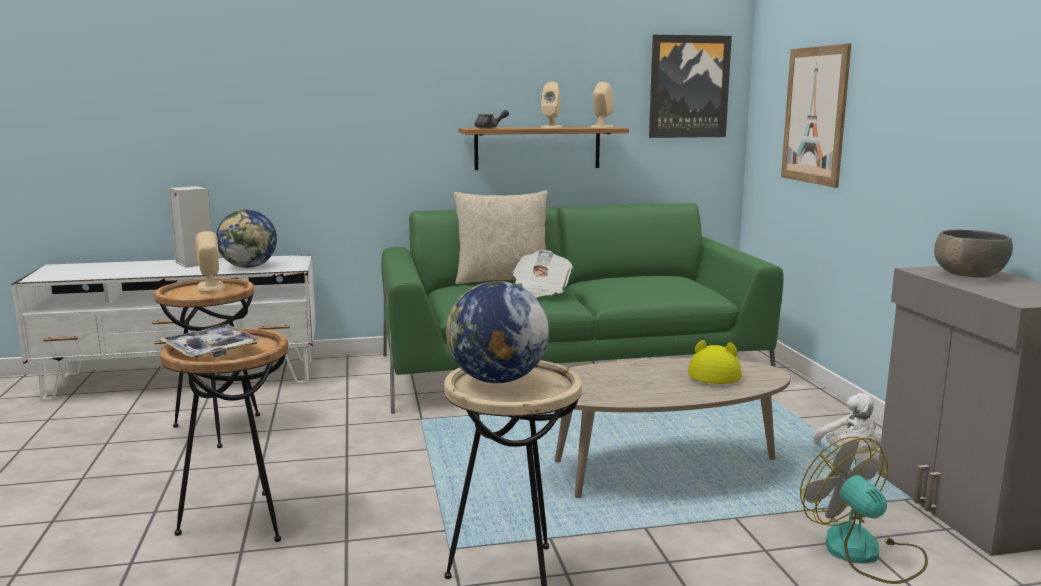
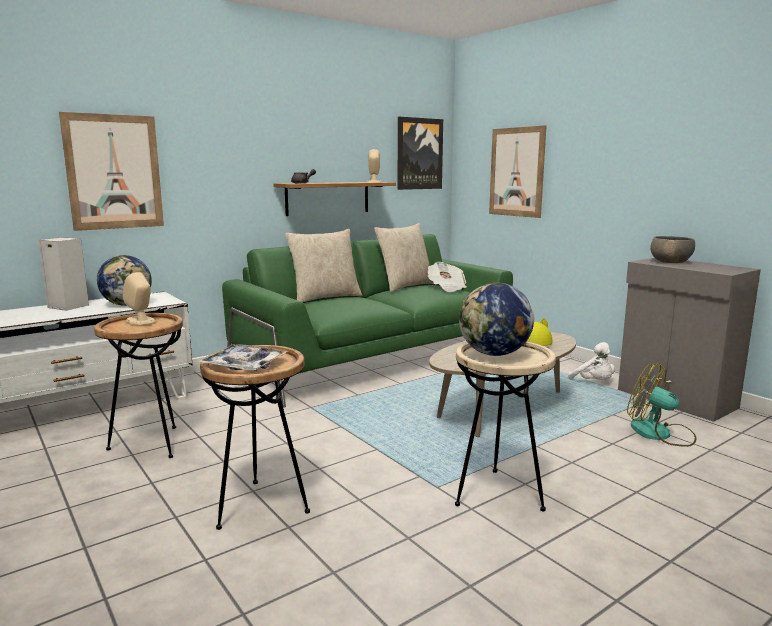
camera: 25 degrees left, 0 degrees up
(259, 113) = (114, 172): none -> picture
(541, 290) = (367, 301): newspaper -> newspaper (446, 288)
(551, 127) = (342, 182): beige speaker -> none
(629, 275) = (405, 286): none -> beige pillow

